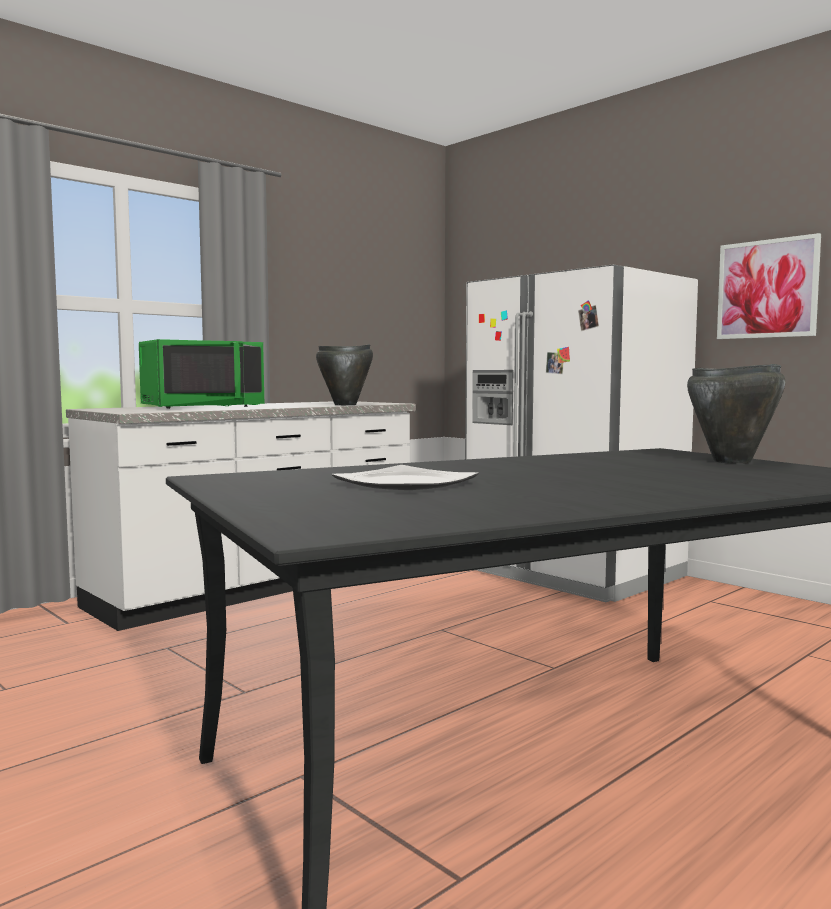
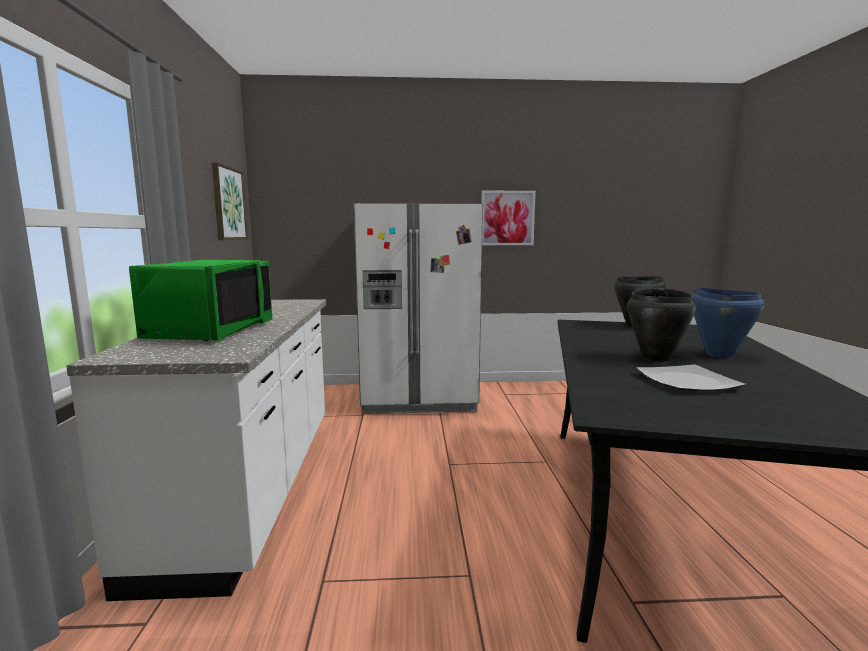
camera: 50 degrees left, 5 degrees up
(345, 405) = (300, 308): black cooking pot -> black cooking pot (656, 358)
(388, 297) = (228, 204): none -> picture
(627, 484) = (719, 354): none -> blue cooking pot

